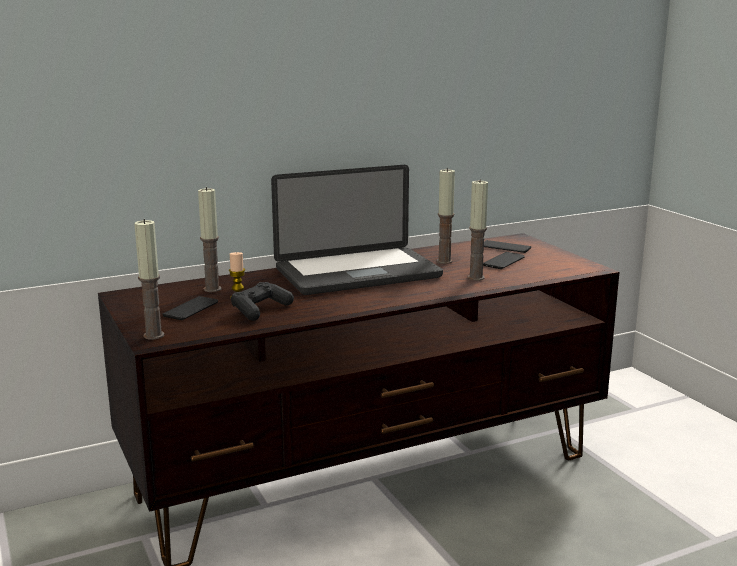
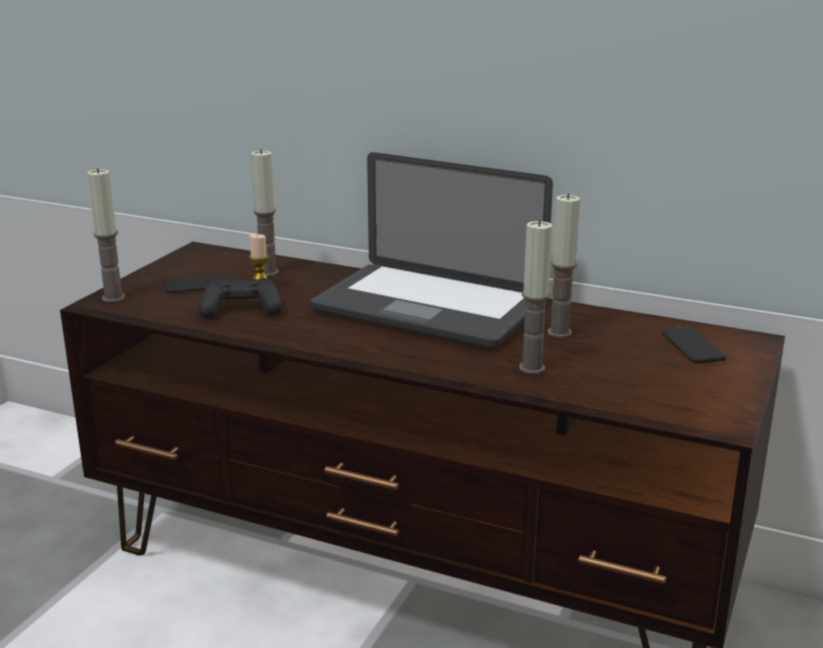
camera: 50 degrees right, 5 degrees up
(503, 261) = (630, 362): phone -> none

